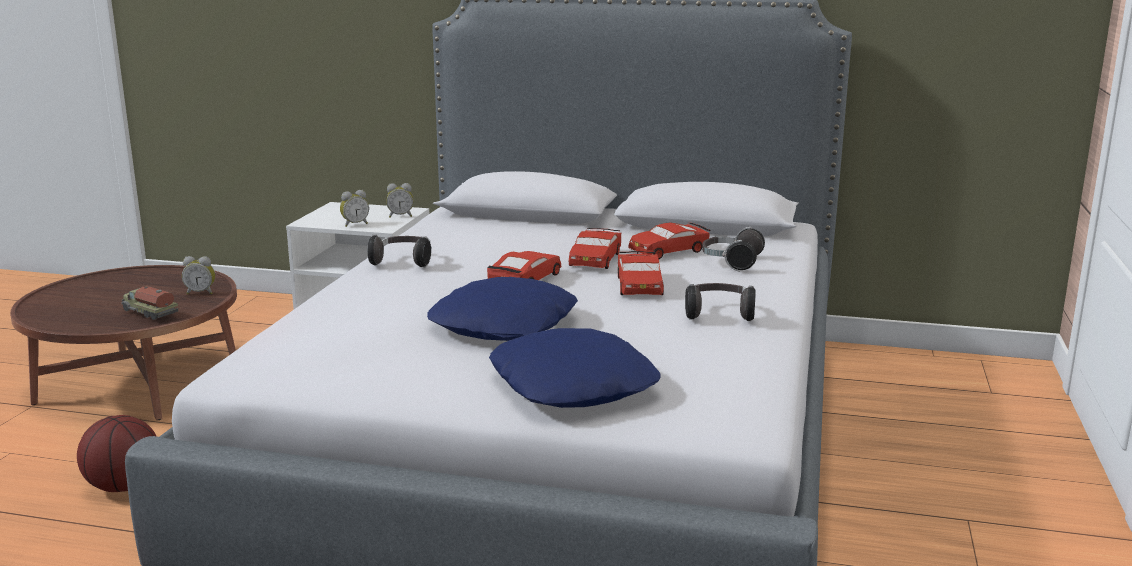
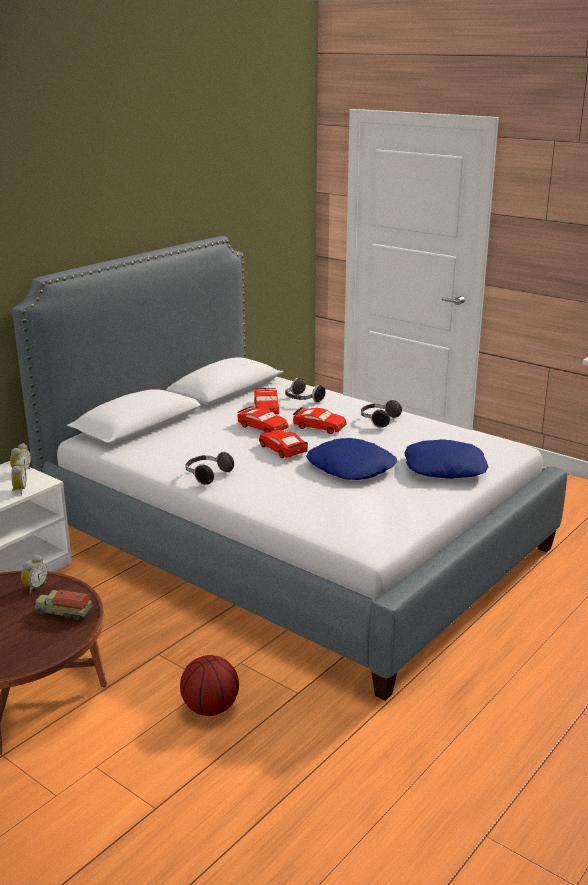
camera: 65 degrees left, 5 degrees up
(149, 312) = (63, 612): toy truck -> toy truck turned 45 degrees clockwise

